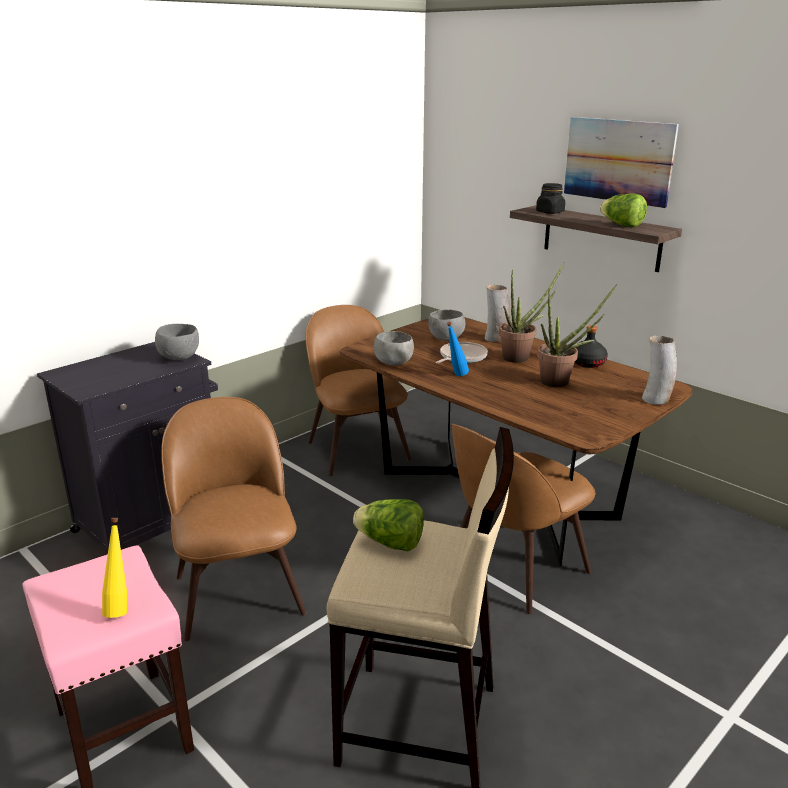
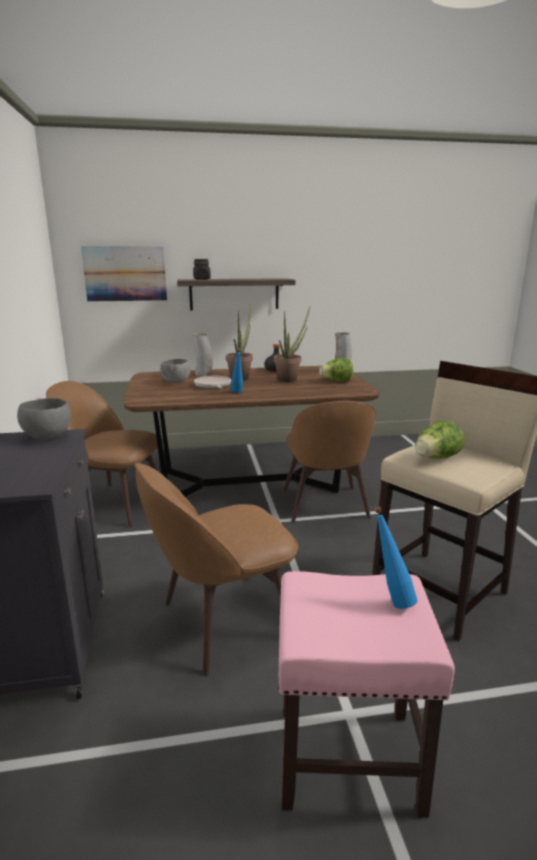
camera: 55 degrees left, 5 degrees down
(120, 607) = (391, 600): yellow bottle -> blue bottle
(238, 590) = (222, 622): brown chair -> brown chair turned 45 degrees counterclockwise
(393, 363) = (184, 399): grey bowl -> none
(618, 161) = (239, 239): picture -> picture (125, 273)
(621, 225) = (261, 279): lettuce -> lettuce (336, 381)

